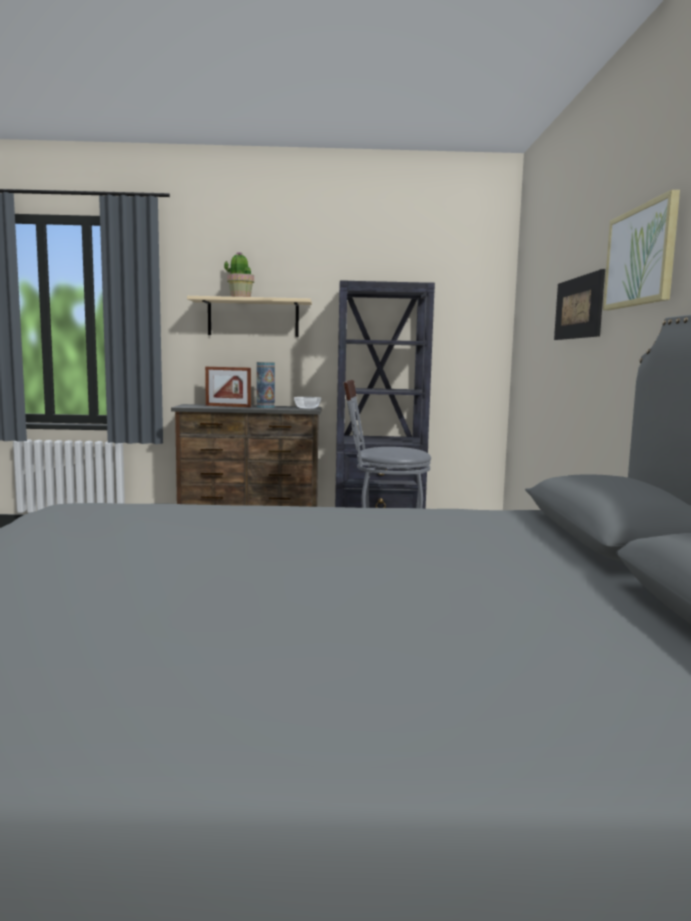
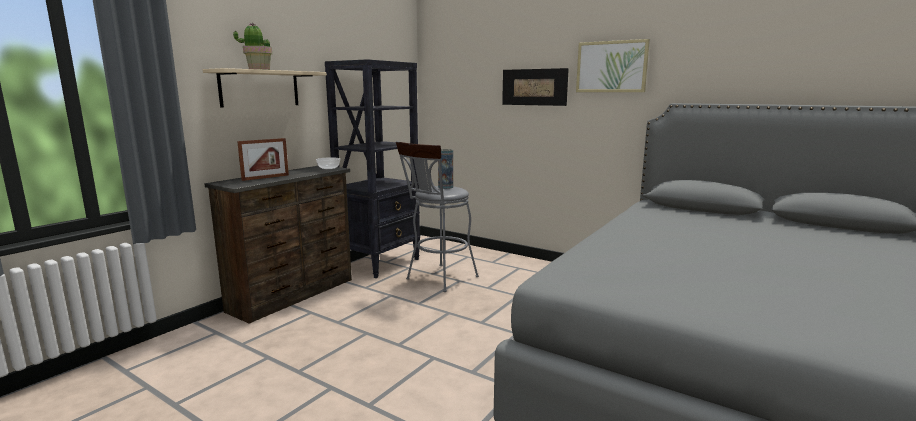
camera: 55 degrees left, 5 degrees up
(265, 407) = (301, 173): vase -> vase (445, 187)

